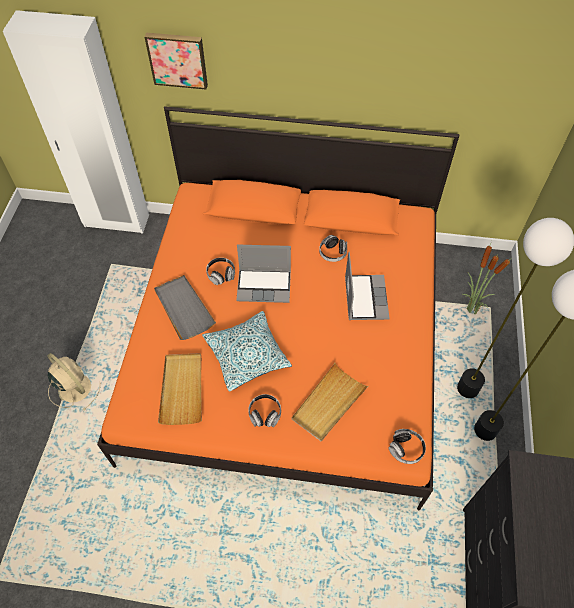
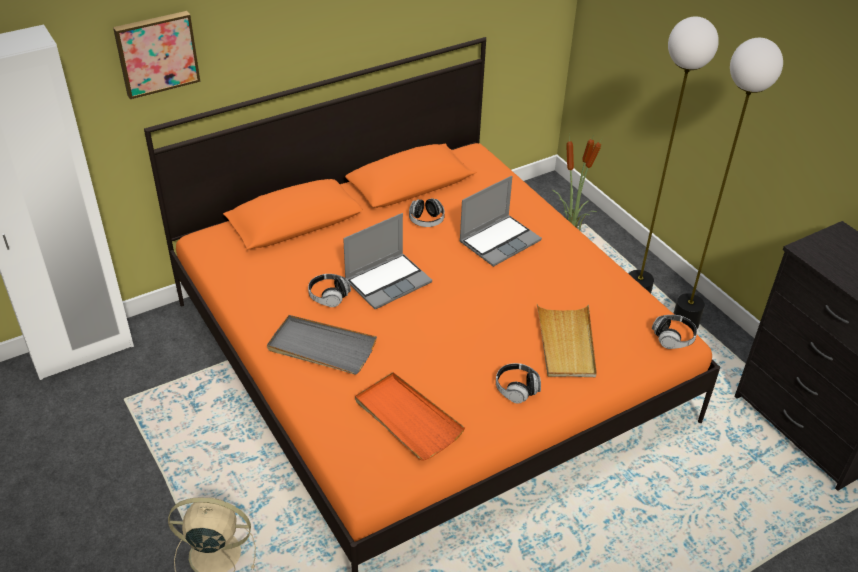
camera: 40 degrees left, 15 degrees down
(182, 389) = (407, 418): beige tray -> orange tray
(247, 355) = (440, 350): pillow -> none
(365, 297) = (499, 241): laptop -> laptop turned 90 degrees clockwise

